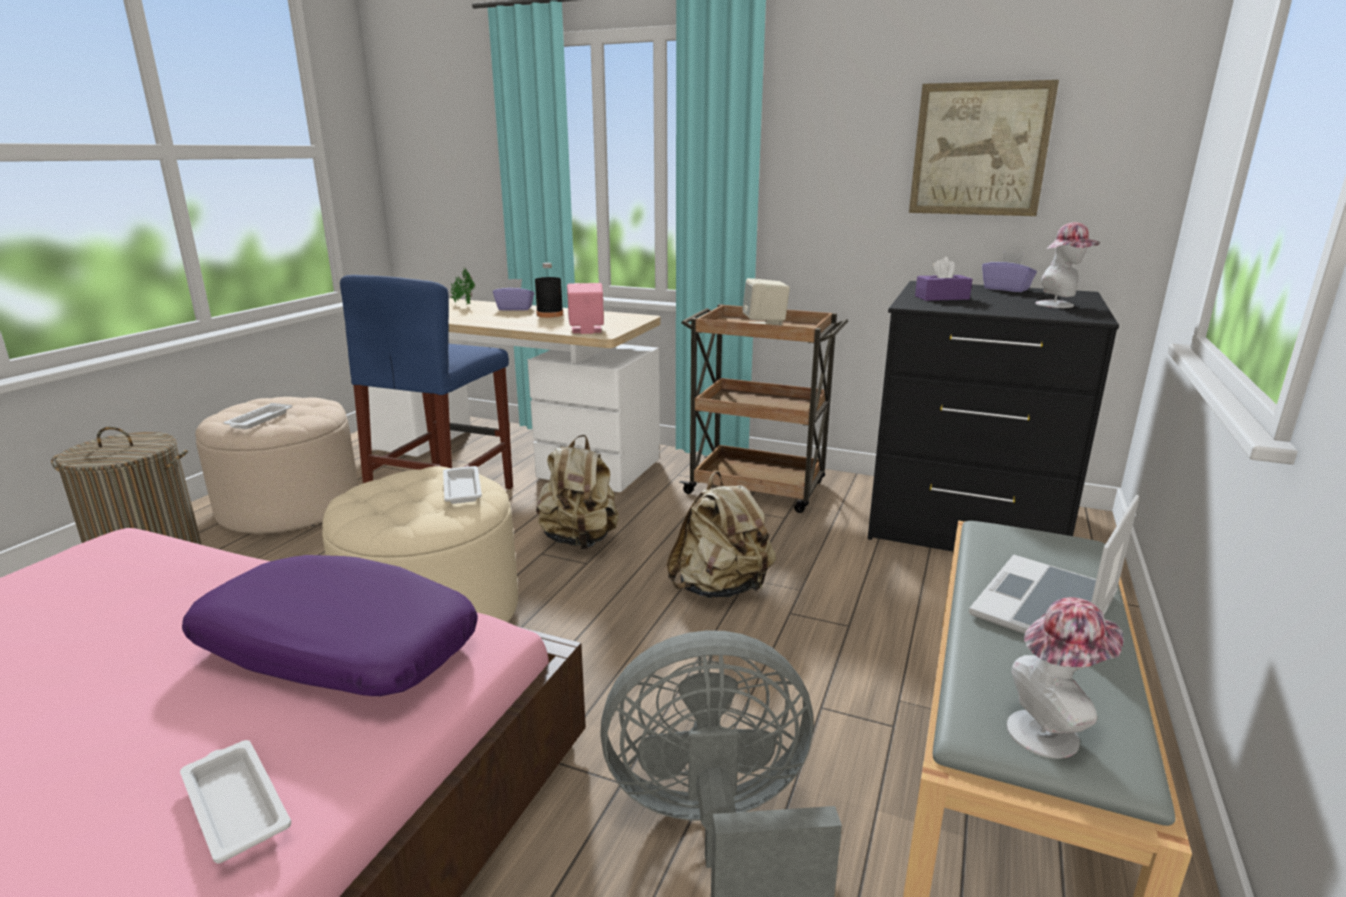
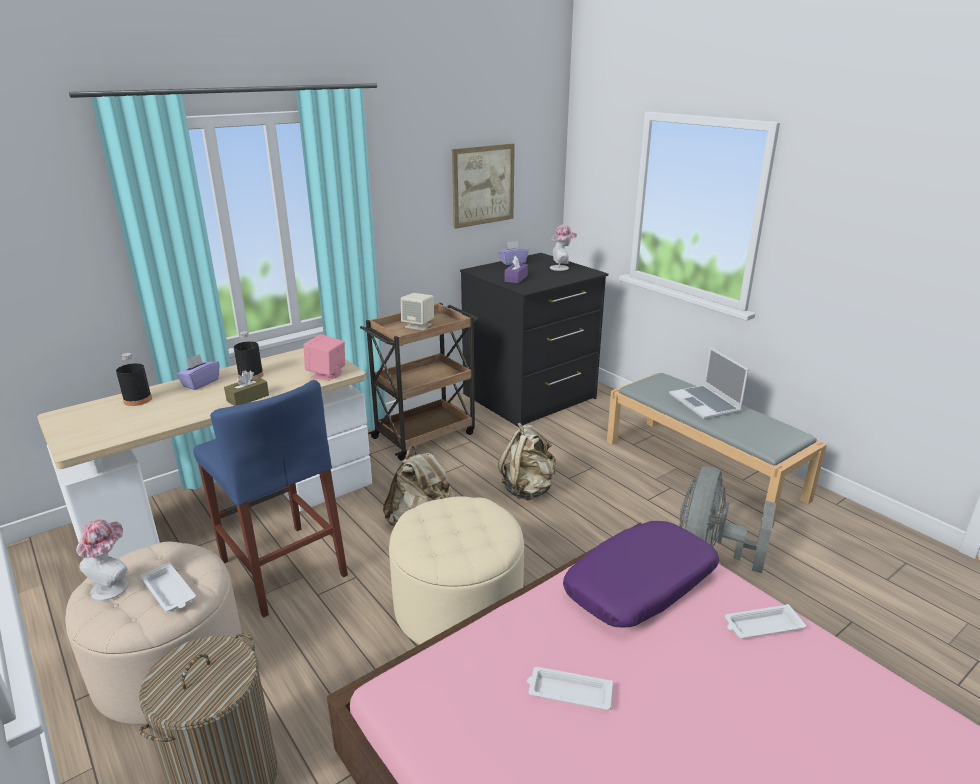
camera: 60 degrees left, 5 degrees up
(462, 488) = (464, 508): white tray -> white tray (568, 692)
(464, 304) = (138, 400): potted plant -> black bottle
(501, 323) = (248, 398): none -> brown tissue box
(1050, 731) = (778, 436): hat -> hat (113, 585)

